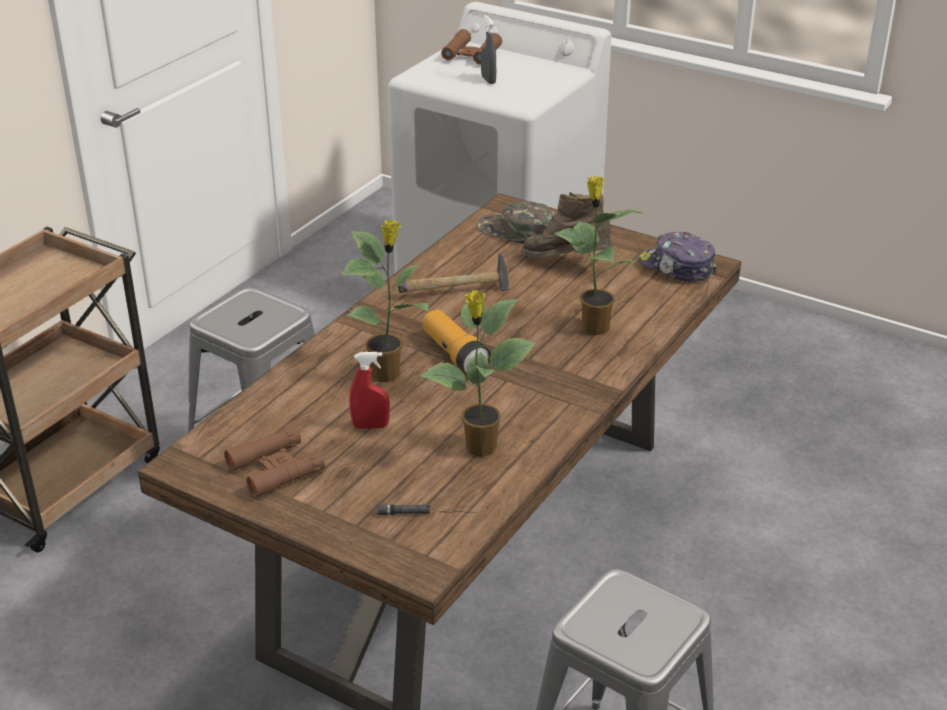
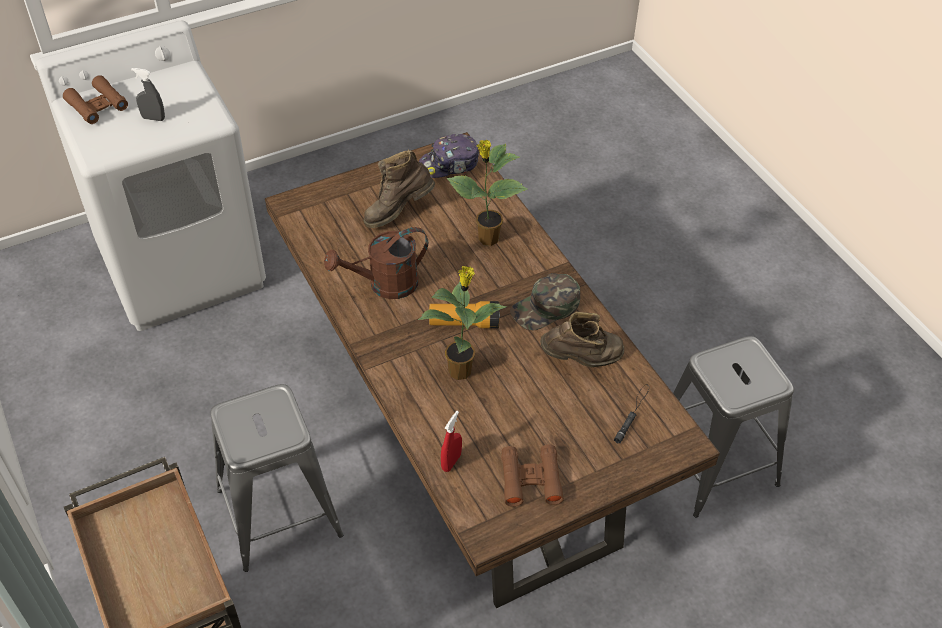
camera: 60 degrees left, 15 degrees up
(370, 426) = (517, 405): red spray bottle -> red spray bottle (451, 462)
(457, 292) = (385, 285): hammer -> brown watering can
(479, 448) = (582, 360): potted plant -> brown boot
(516, 231) = (330, 216): green cap -> green cap (546, 308)

